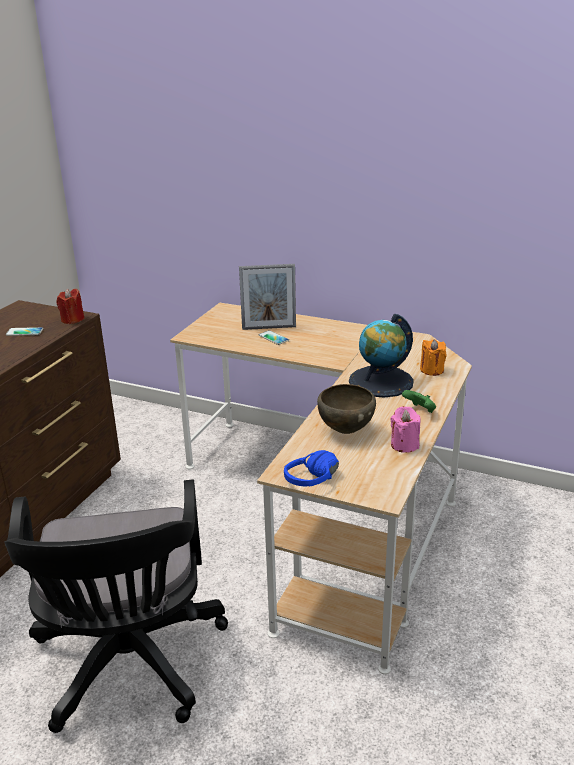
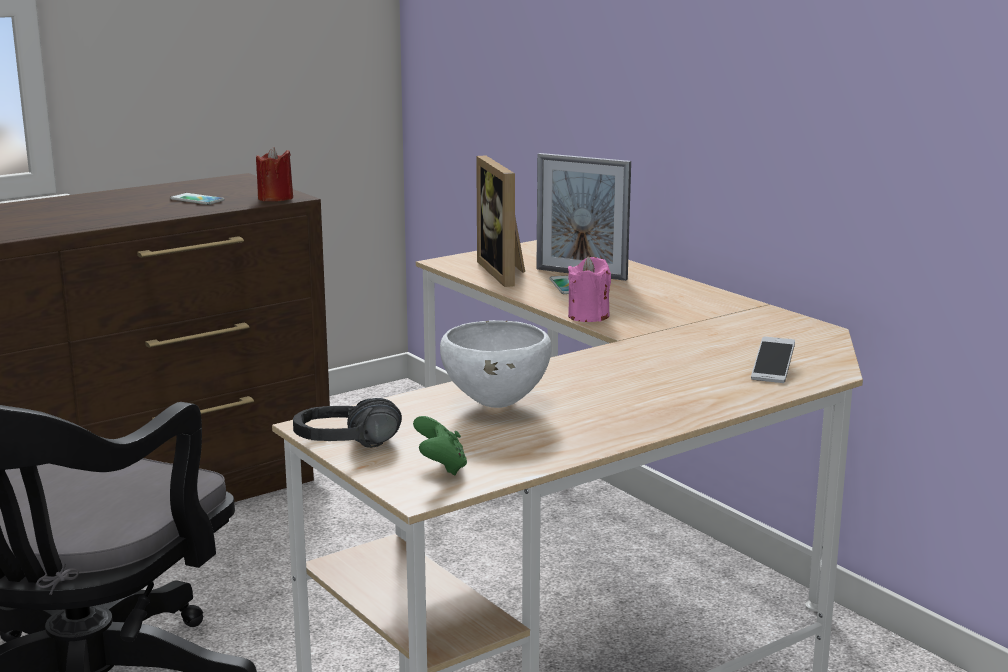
camera: 30 degrees right, 10 degrees down
(230, 336) = (506, 272): none -> picture frame
(318, 483) = (349, 450): blue headphones -> black headphones
(345, 430) = (496, 405): brown bowl -> white bowl
(381, 381) = (656, 365): globe -> none
(404, 445) = (562, 443): pink candle -> pink candle (588, 316)
(420, 410) = (663, 411): green game controller -> green game controller (441, 467)
(432, 370) = (772, 370): orange candle -> phone

